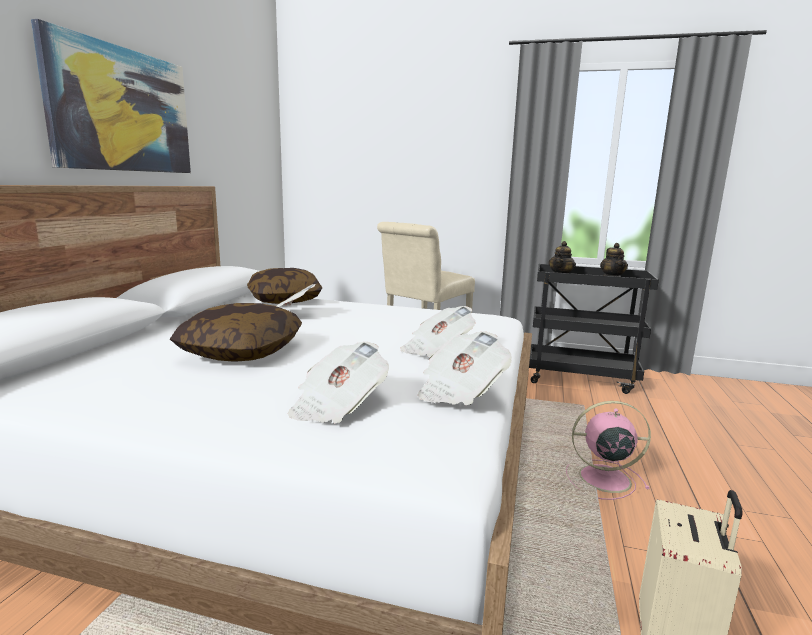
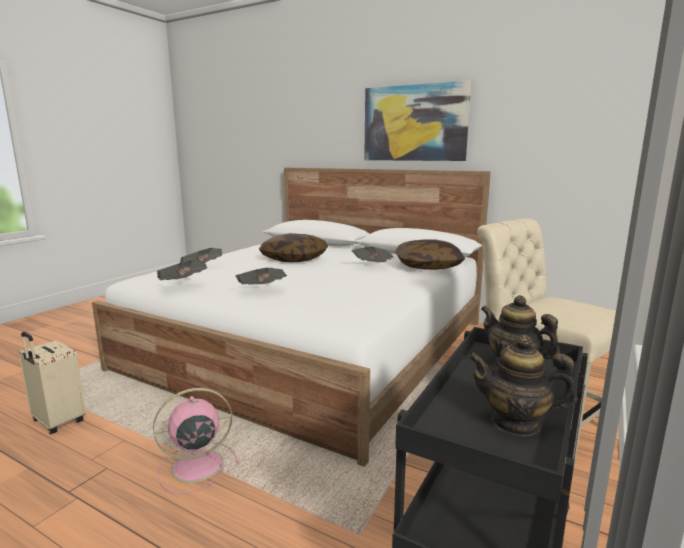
camera: 105 degrees right, 0 degrees up
(602, 478) = (195, 466): pink fan -> pink fan turned 135 degrees counterclockwise

